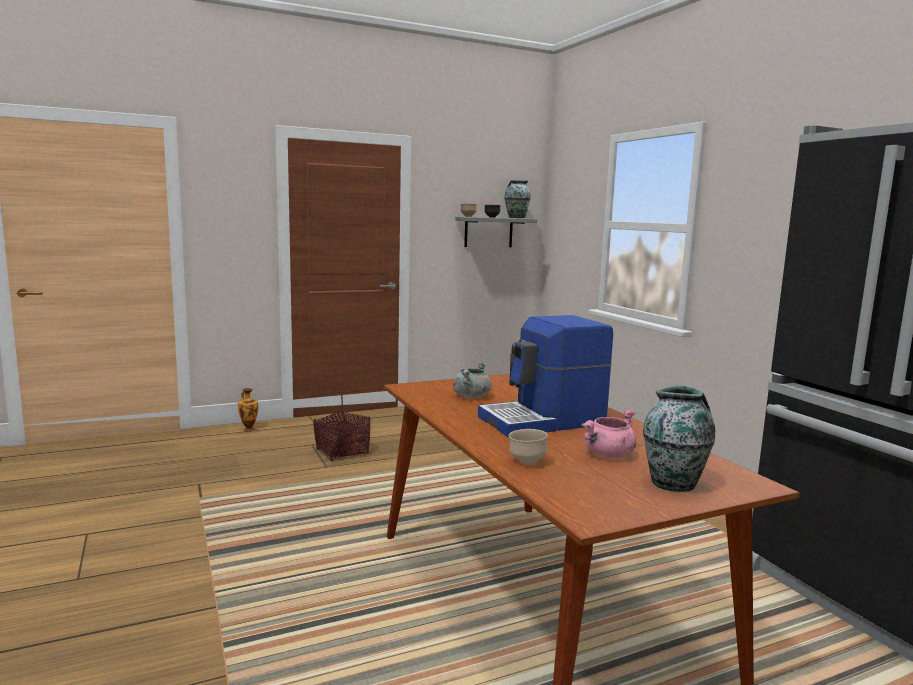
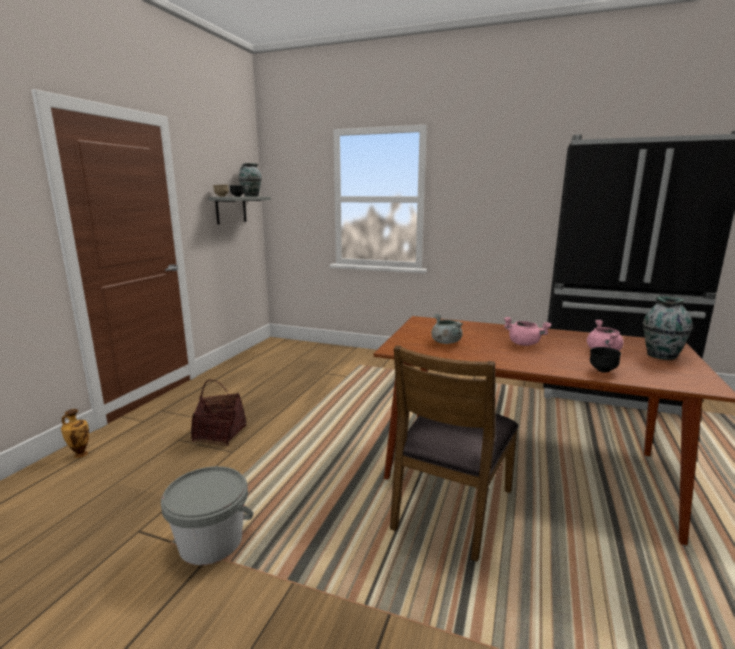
camera: 45 degrees left, 5 degrees up
(216, 509) = (211, 541): none -> grey bucket
(390, 585) = (451, 508): none -> brown chair
(526, 462) = (602, 371): beige bowl -> black bowl
(543, 421) = (524, 344): coffee machine -> pink cooking pot

